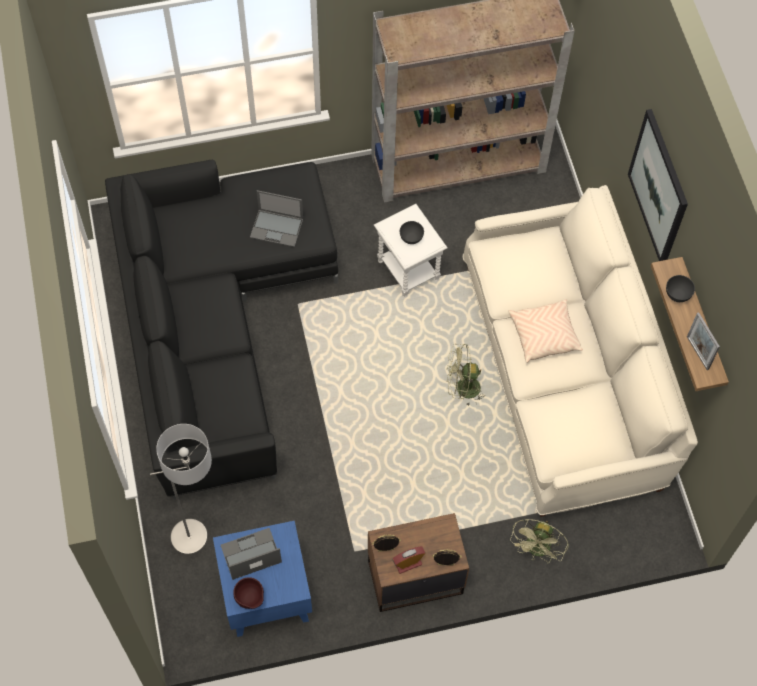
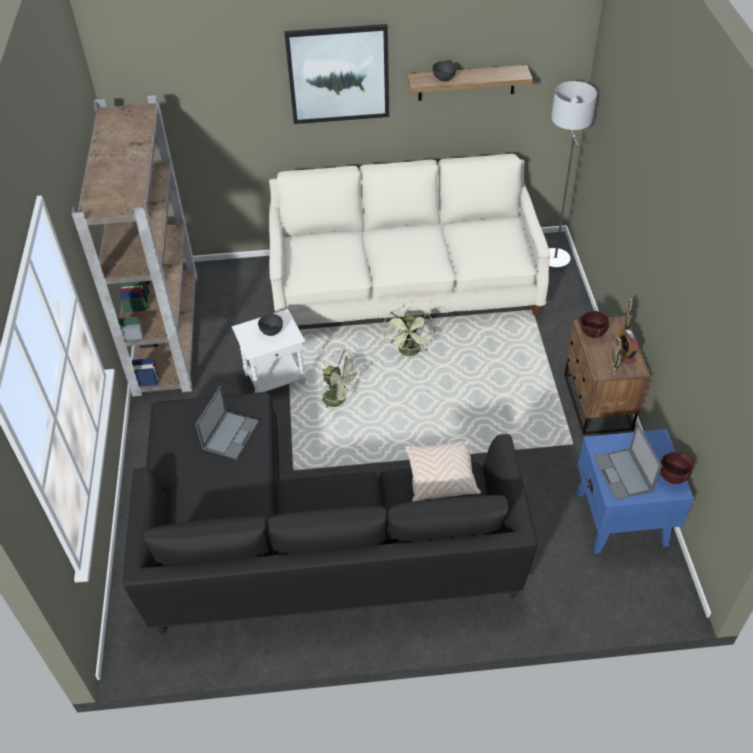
camera: 80 degrees left, 15 degrees down
(200, 535) = (557, 574): grey floor lamp -> grey floor lamp (553, 254)
(434, 530) = (590, 334): none -> brown bowl
(537, 550) = (569, 320): green fan -> green fan (339, 400)
(544, 335) = (398, 251): beige pillow -> beige pillow (440, 477)
(697, 353) = (500, 75): picture frame -> none

